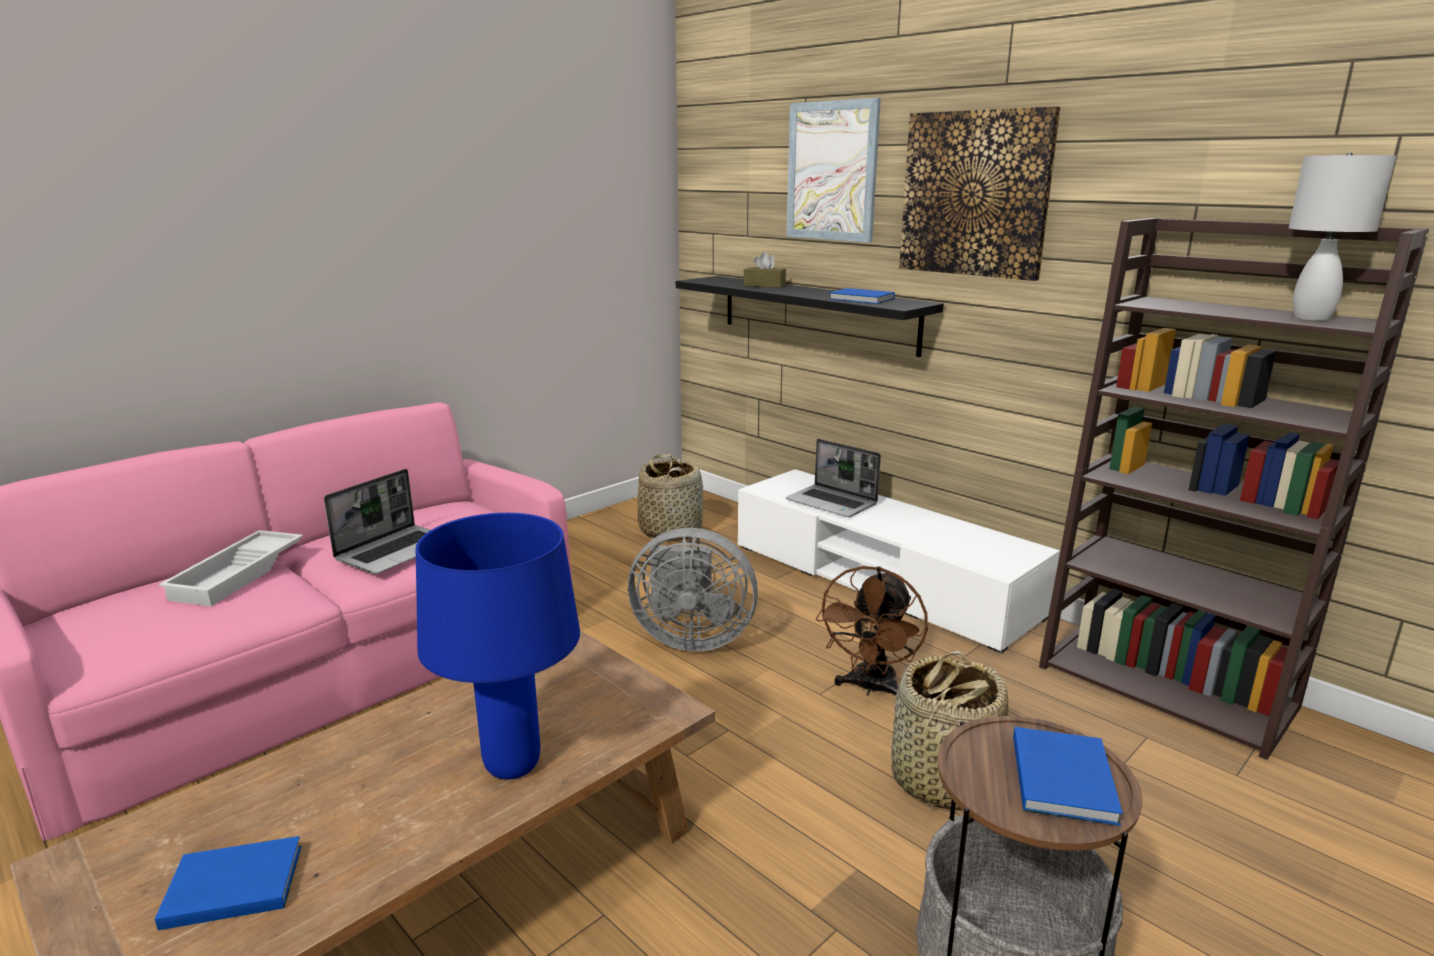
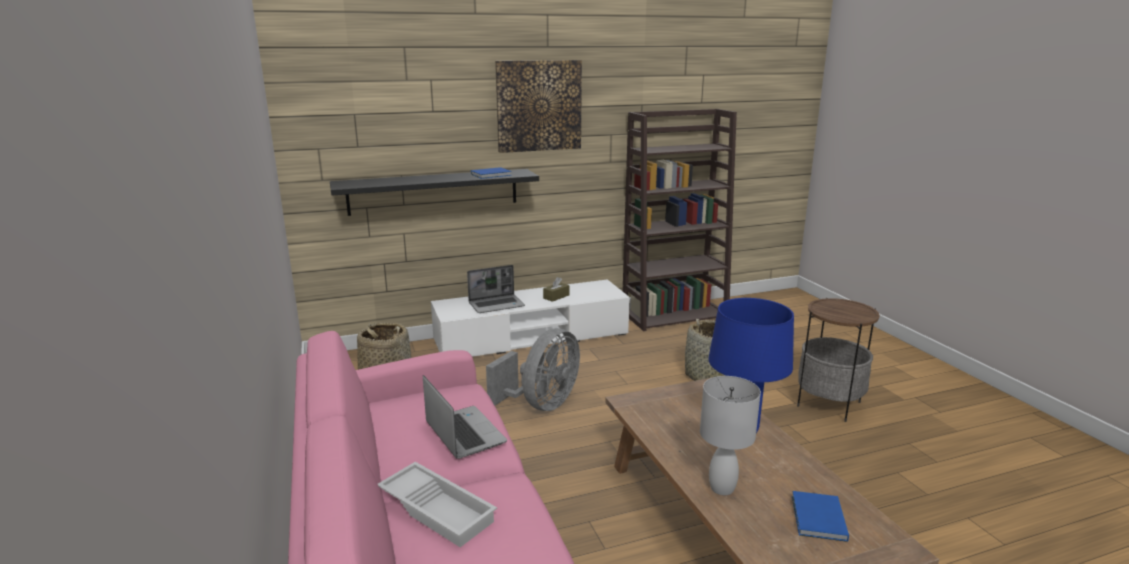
camera: 65 degrees left, 0 degrees up
(764, 285) = (402, 179): brown tissue box -> brown tissue box (556, 296)
(832, 171) = (436, 96): picture -> none
(870, 688) = (632, 370): brown fan -> none
(1064, 777) = (847, 307): blue book -> none
(1310, 318) = (700, 146): white table lamp -> white table lamp (721, 488)

